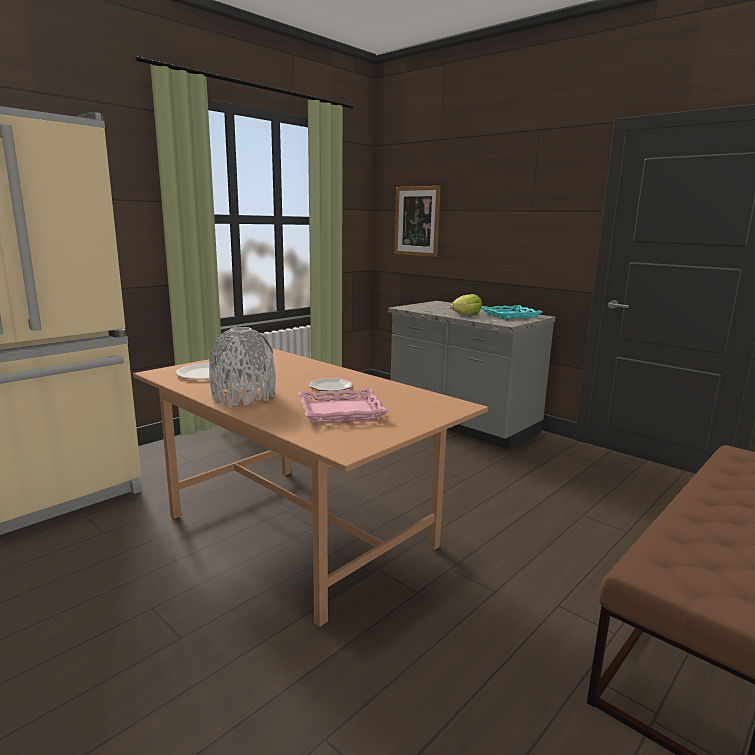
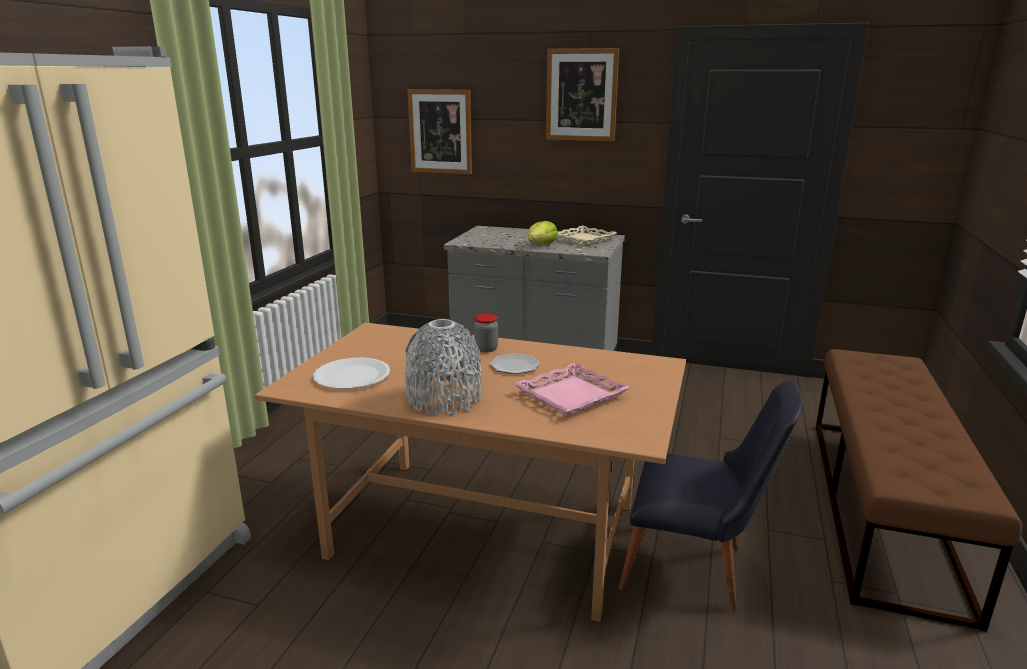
camera: 25 degrees left, 5 degrees up
(328, 374) = (486, 349): none -> jar
(446, 617) = (695, 571): none -> black chair
(510, 315) = (583, 239): turquoise tray -> beige tray
(527, 187) = (581, 95): none -> picture

